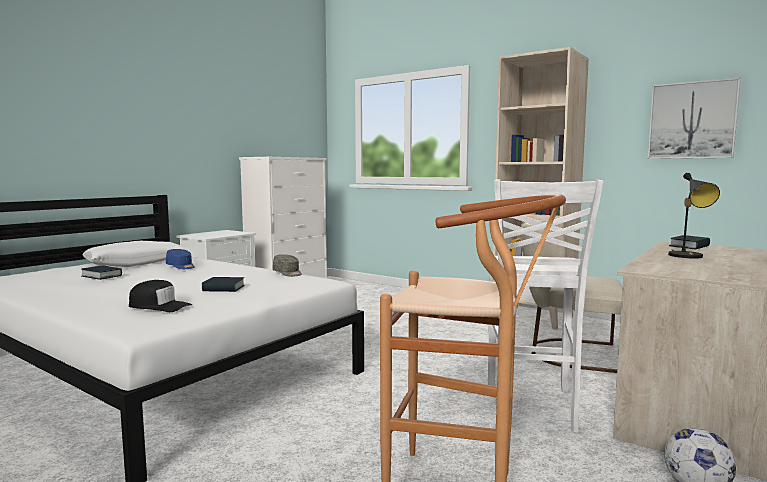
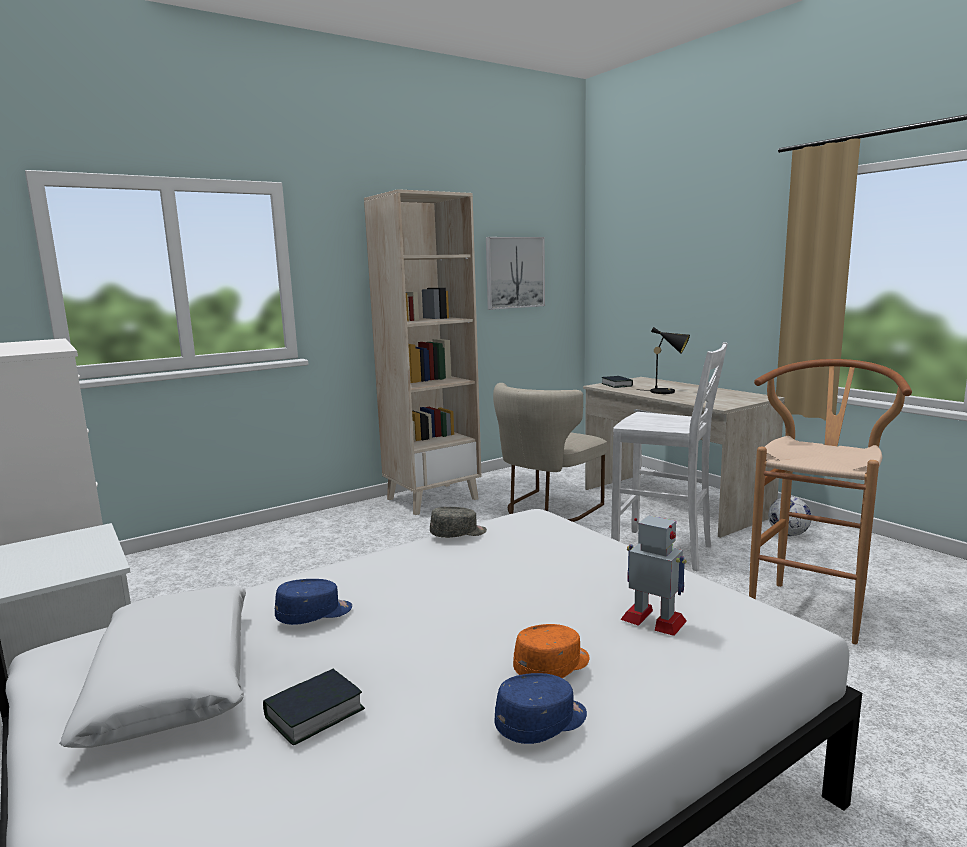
camera: 70 degrees left, 5 degrees up
(71, 297) = (542, 723): none -> blue cap
(117, 295) = (553, 667): none -> orange cap
(159, 306) = (654, 620): black cap -> toy robot
(223, 288) = (541, 578): book -> none

